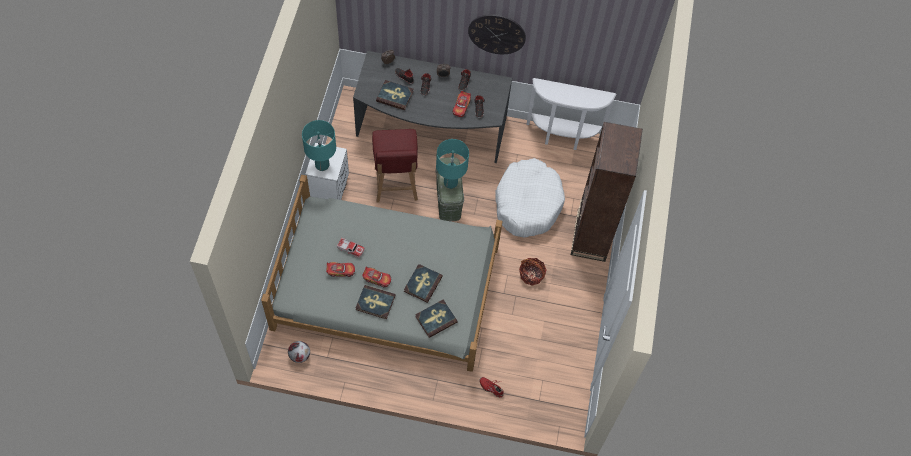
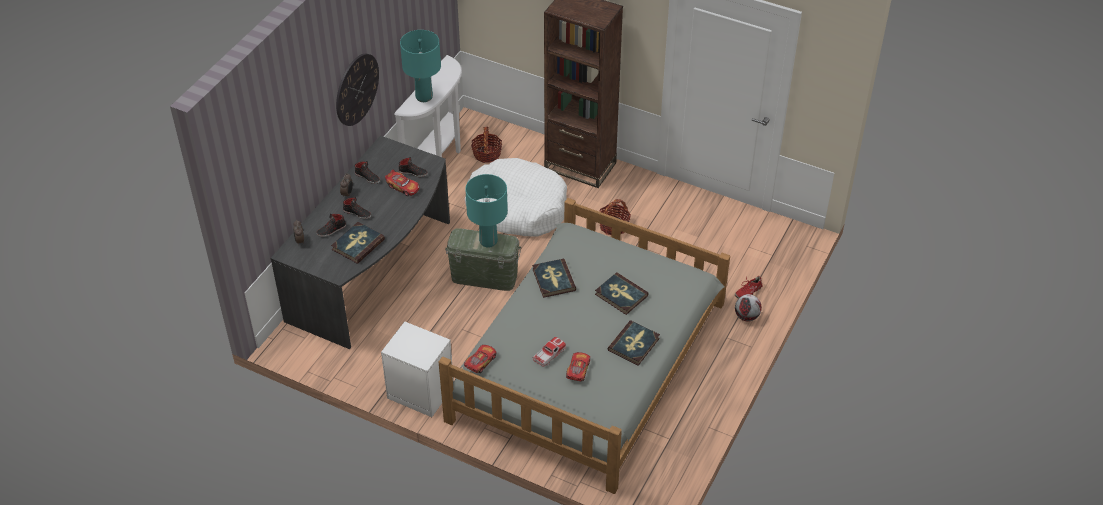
camera: 70 degrees left, 15 degrees down
(300, 355) = (660, 467): football -> football (746, 316)
(322, 165) = (421, 350): turquoise table lamp -> turquoise table lamp (424, 97)
(377, 278) = (600, 336): toy car -> toy car (480, 362)
(395, 185) = (442, 323): red chair -> none
(436, 319) = (672, 293): book -> book (553, 280)
(579, 168) = (487, 154): none -> basket

